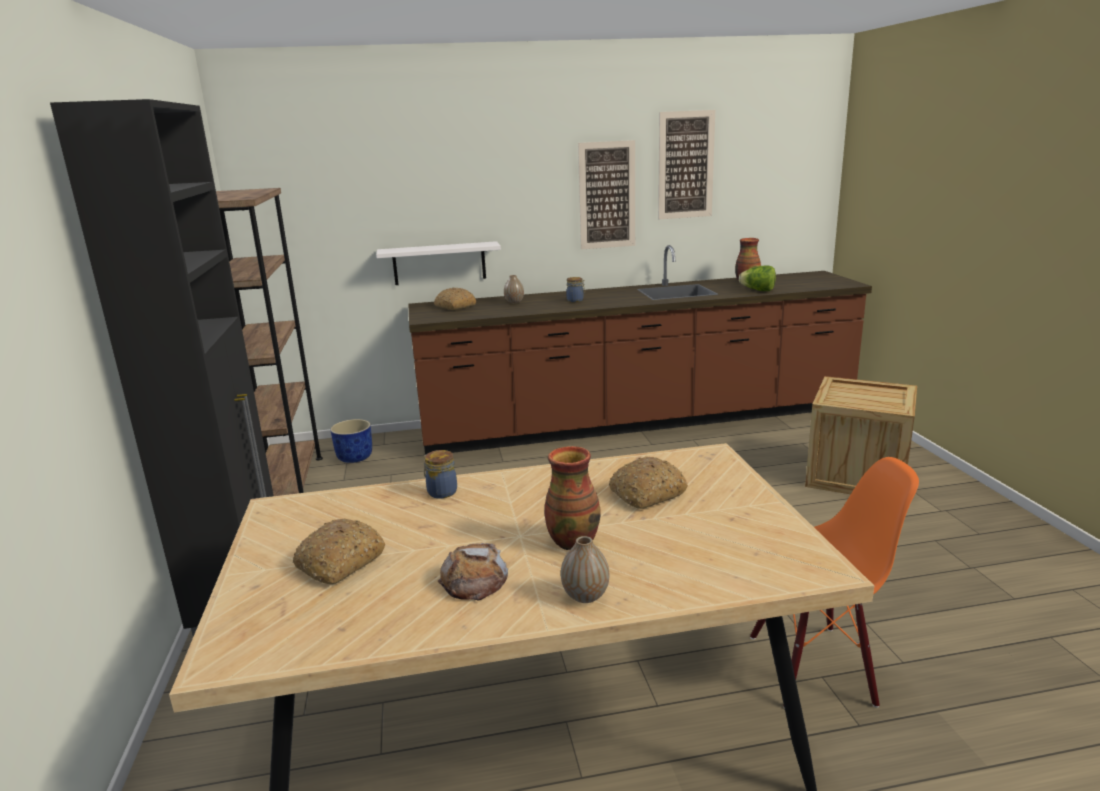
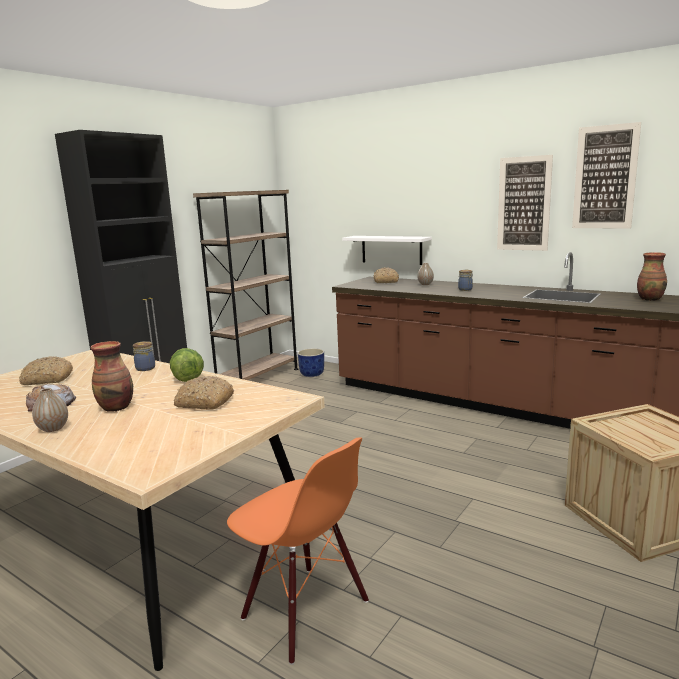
camera: 45 degrees right, 5 degrees down
(758, 290) = (638, 305): lettuce -> lettuce (186, 377)

